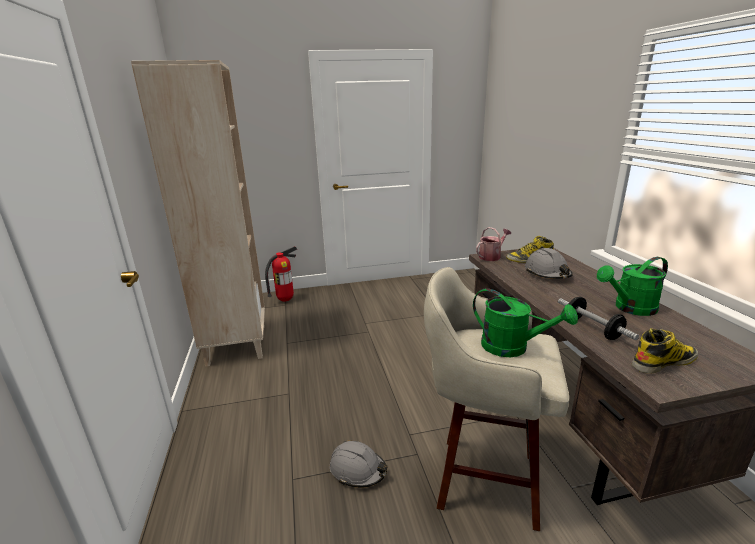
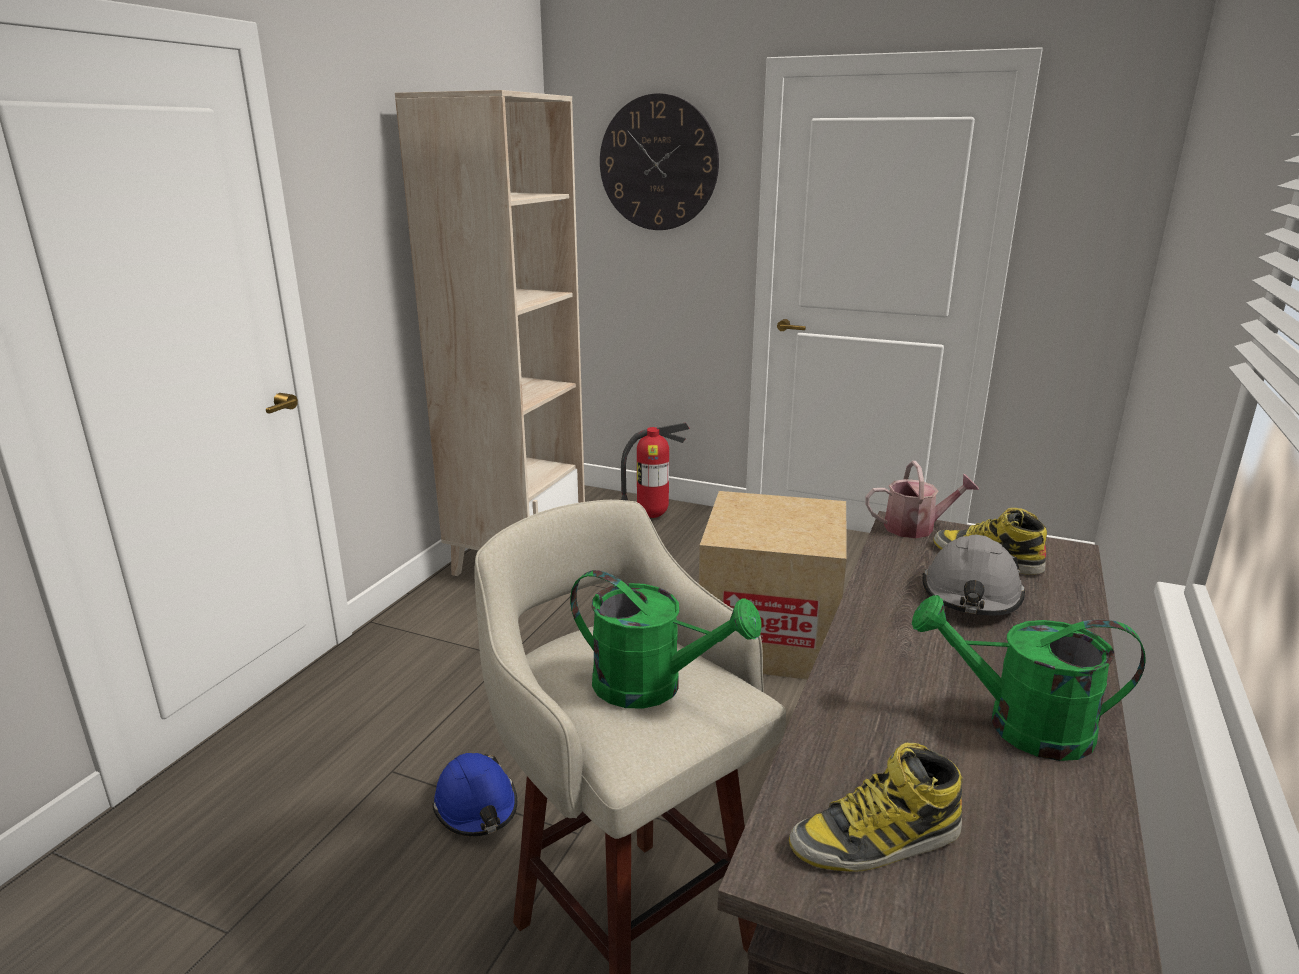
camera: 35 degrees right, 0 degrees up
(253, 108) = (658, 163): none -> wall clock
(358, 470) = (476, 806): grey hard hat -> blue hard hat
(398, 334) = (769, 637): none -> cardboard box
(512, 348) = (653, 686): green watering can -> green watering can turned 45 degrees counterclockwise
(592, 329) = (853, 723): dumbbell -> none
(663, 362) = (876, 840): boot -> boot turned 150 degrees clockwise

